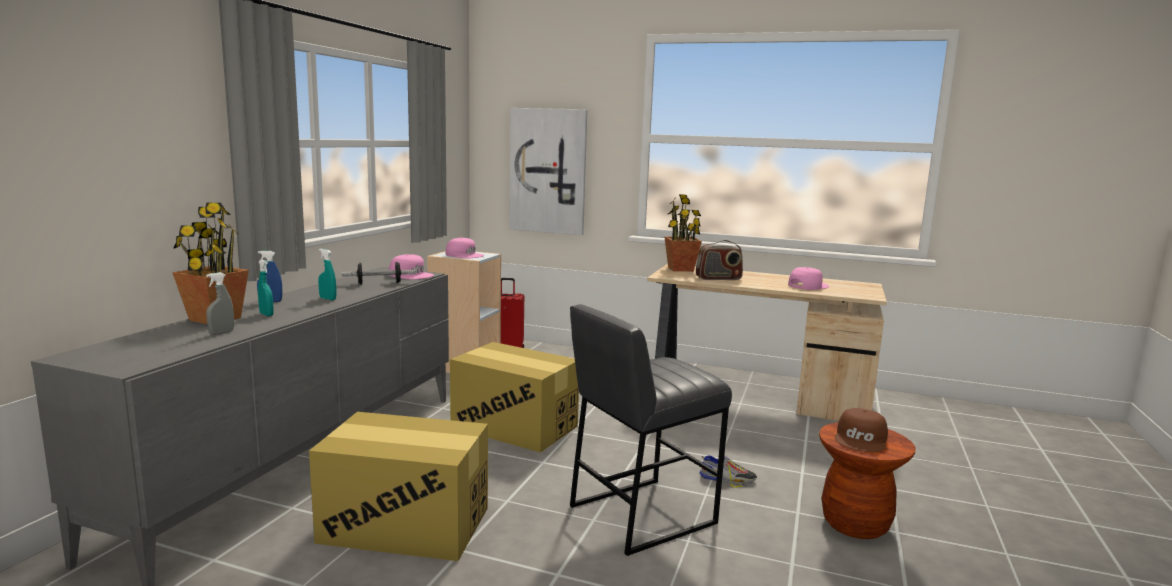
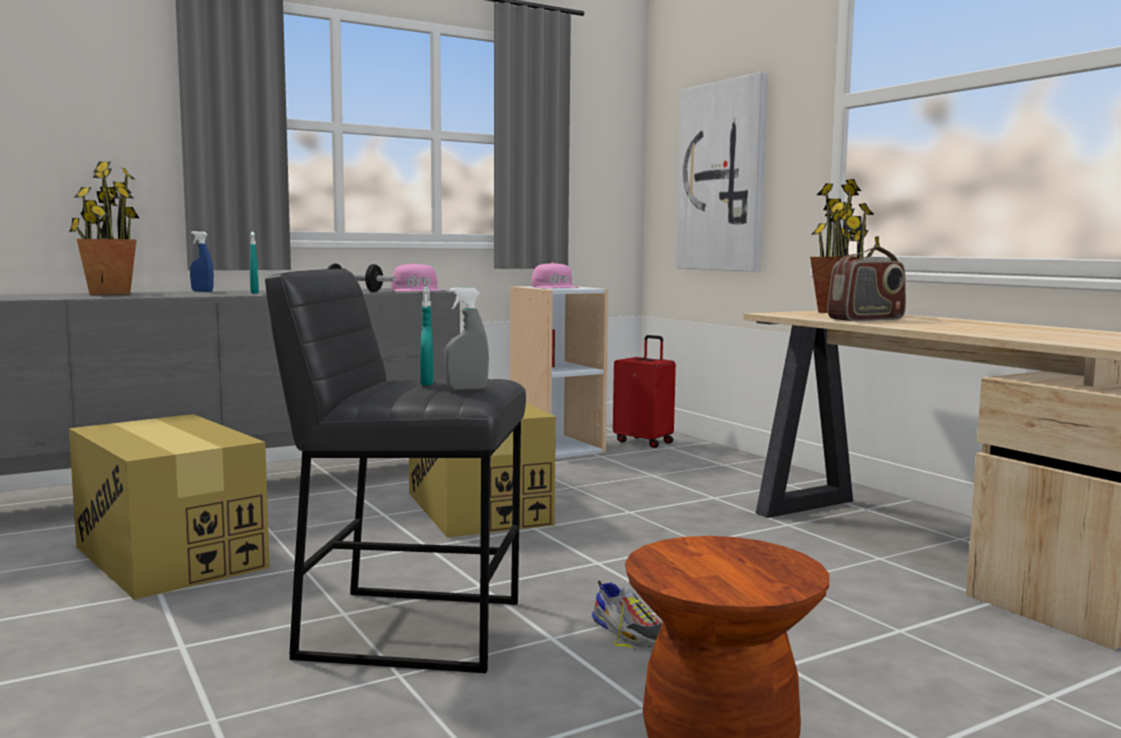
camera: 40 degrees right, 5 degrees down
(221, 332) = (71, 296): grey spray bottle -> grey spray bottle (466, 389)
(266, 314) = (157, 294): turquoise spray bottle -> turquoise spray bottle (427, 384)
(718, 278) = (866, 319): radio -> radio turned 60 degrees counterclockwise
(807, 286) = (1023, 332): pink cap -> none
(861, 439) = (713, 563): brown cap -> none

